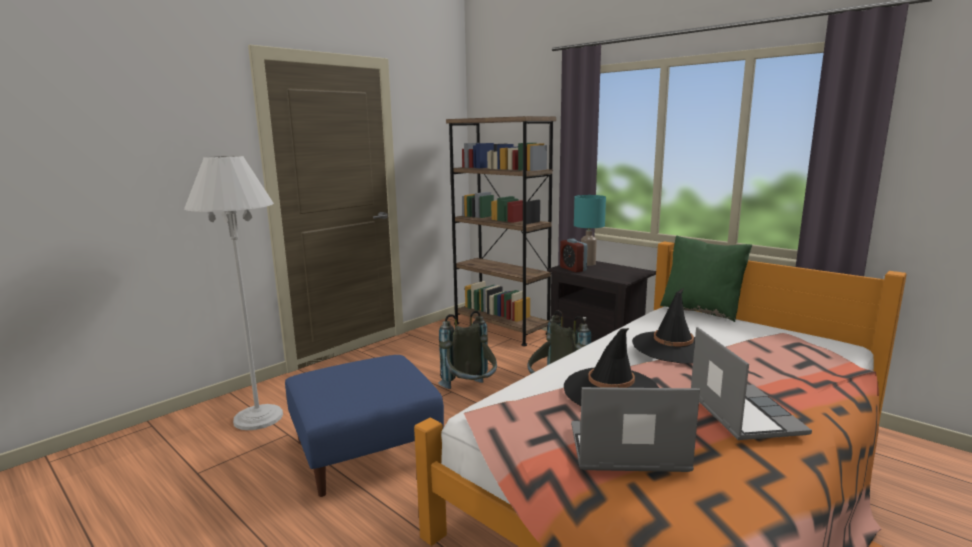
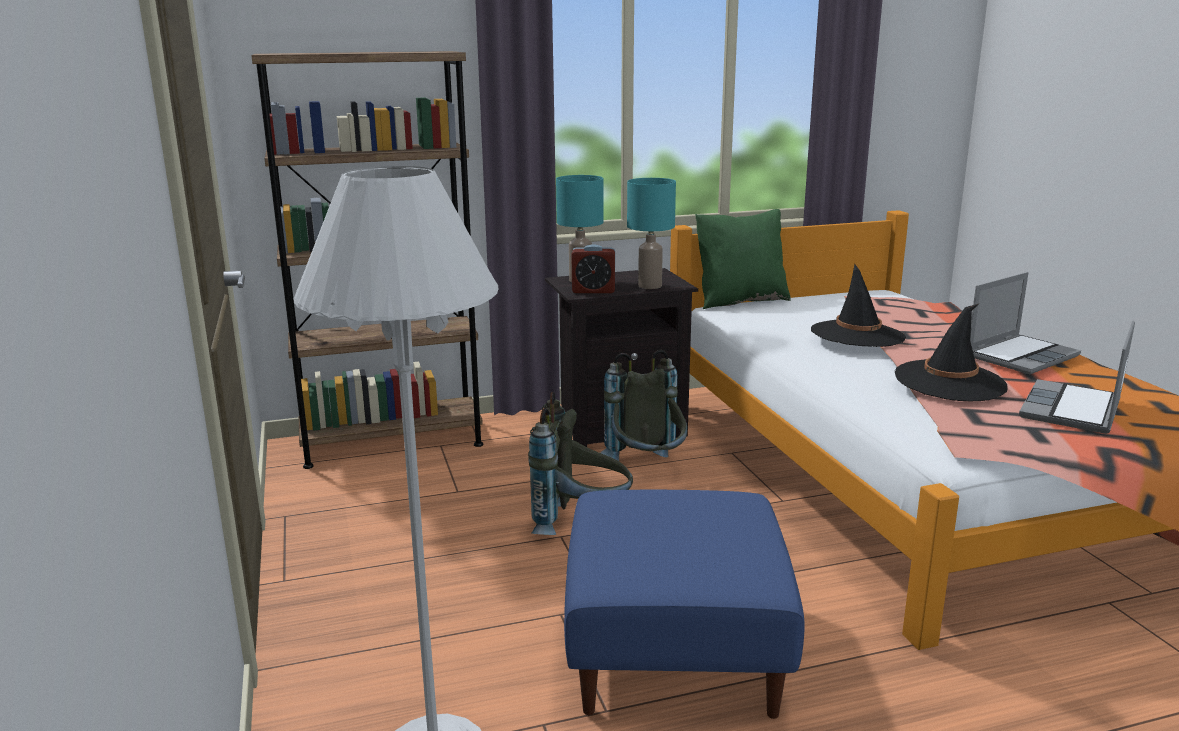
camera: 60 degrees left, 5 degrees up
(607, 275) = (650, 286): none -> turquoise table lamp
(742, 413) = (1021, 356): laptop -> laptop turned 120 degrees clockwise

